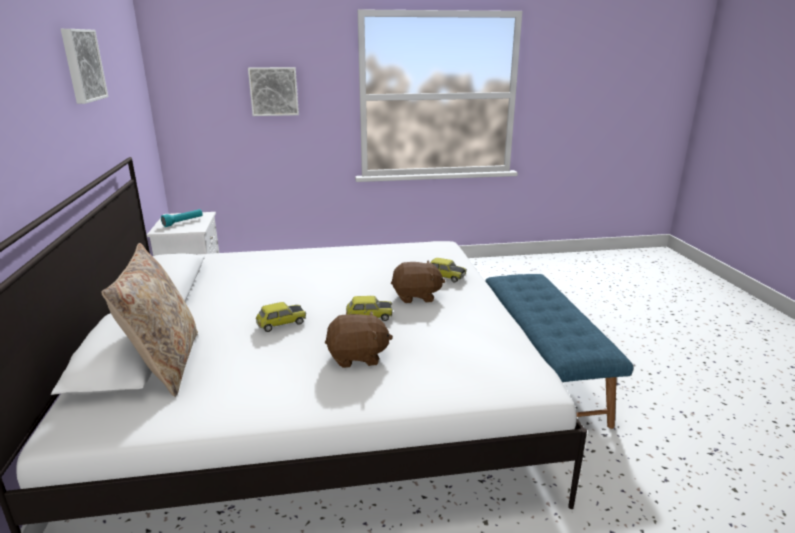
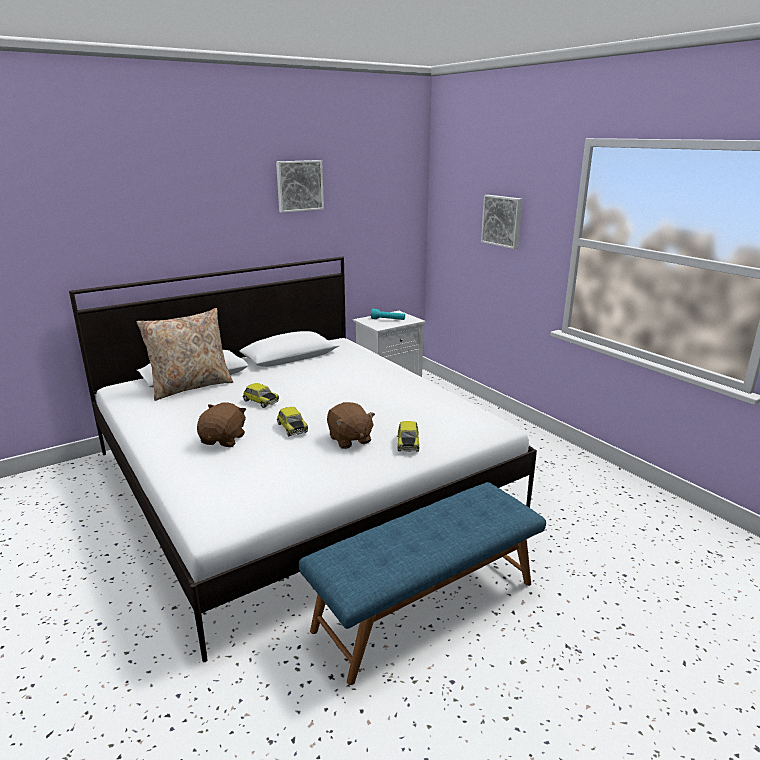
camera: 65 degrees right, 0 degrees up
(357, 357) = (224, 440): brown plush toy -> brown plush toy turned 135 degrees counterclockwise

